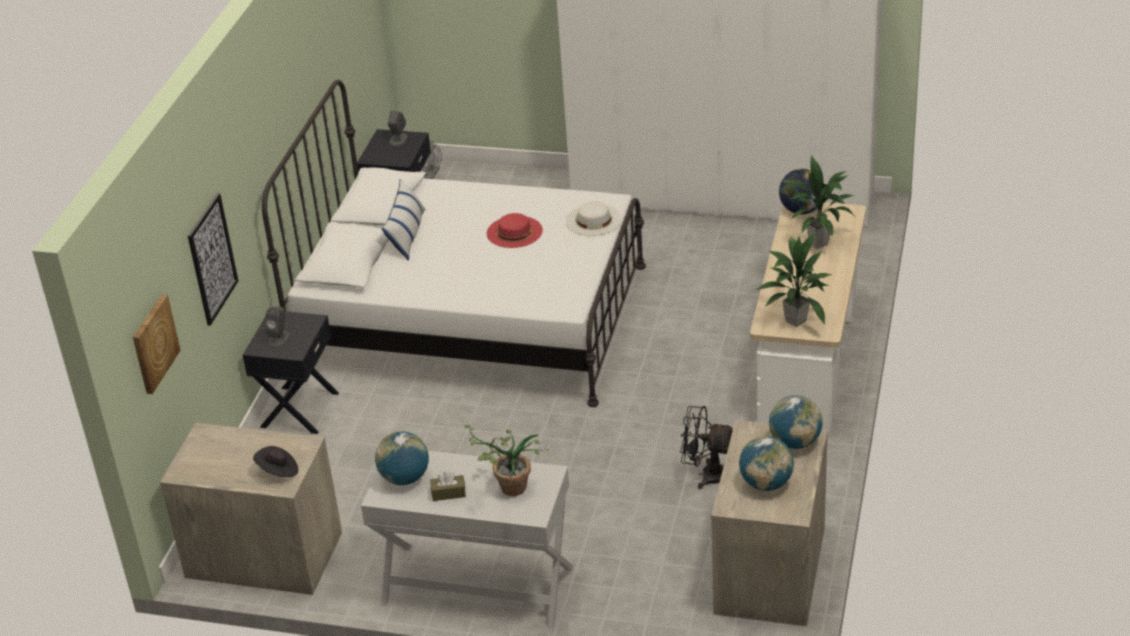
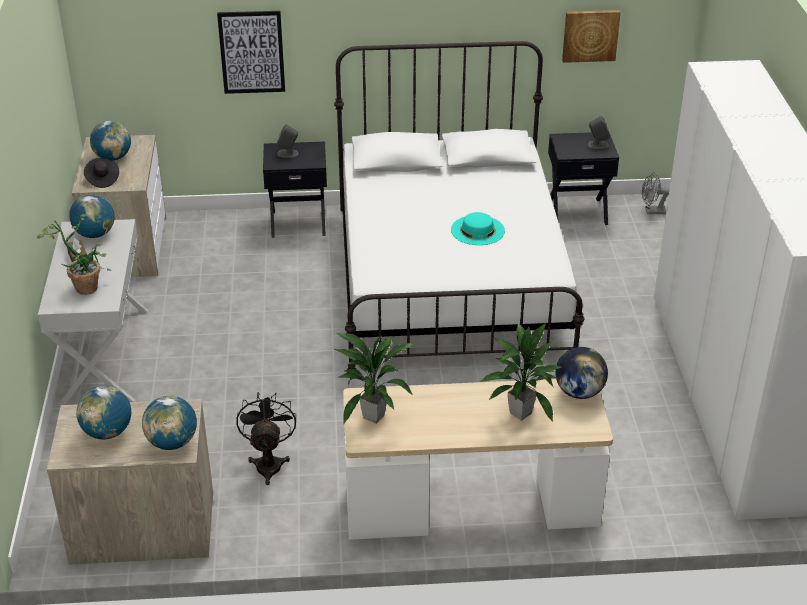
camera: 70 degrees right, 0 degrees up
(154, 343) = (135, 53): picture -> picture (590, 35)
(231, 460) = (113, 158): none -> globe
(407, 234) = (448, 177): pillow -> none
(514, 232) = (477, 230): red hat -> turquoise hat
(593, 220) = (516, 269): white hat -> none

